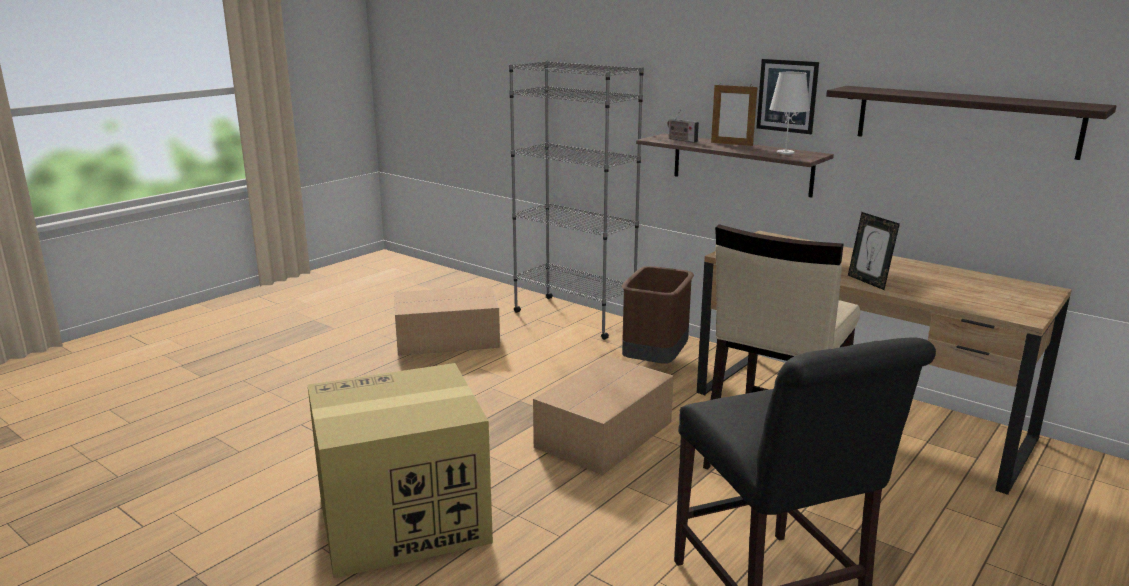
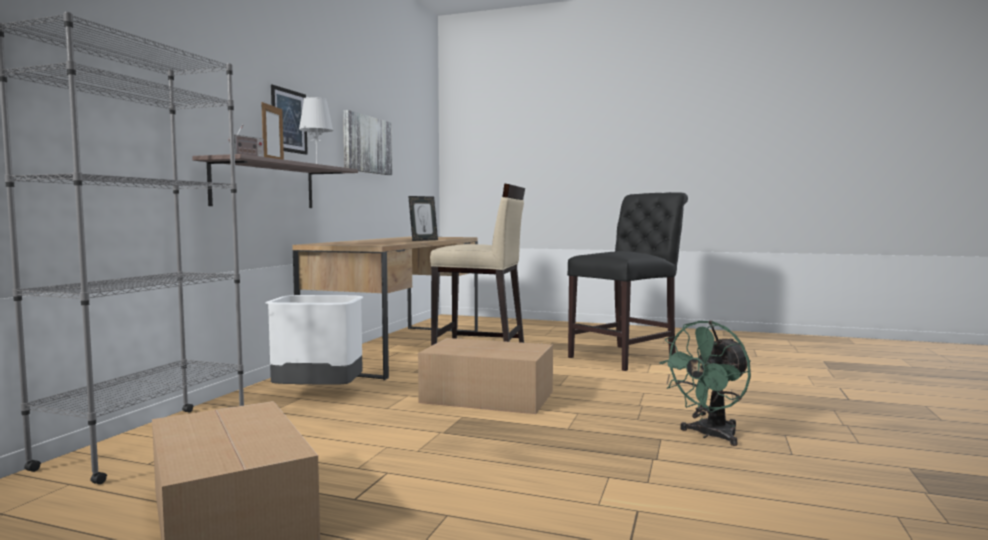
camera: 110 degrees left, 15 degrees down
(400, 521) = (710, 436): cardboard box -> green fan
(655, 363) = (319, 395): brown trash can -> white trash can
(965, 121) = (366, 144): shelf -> picture

